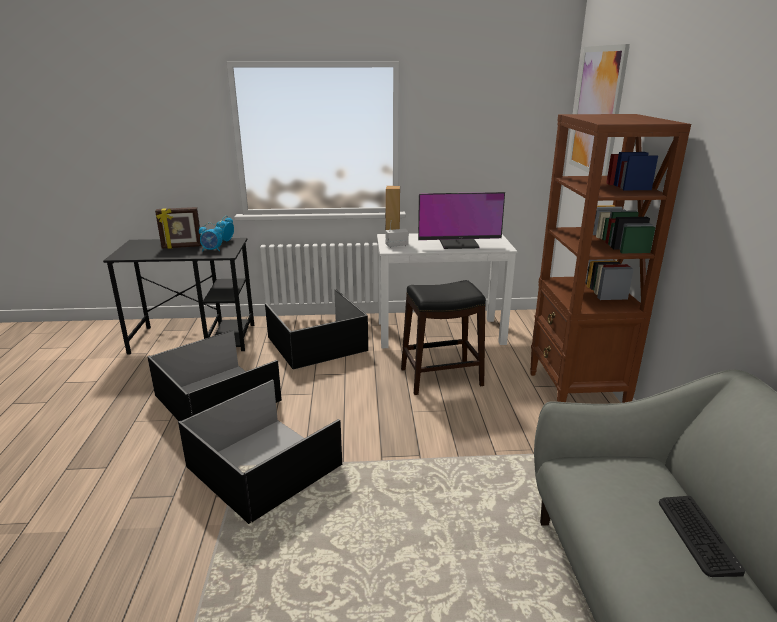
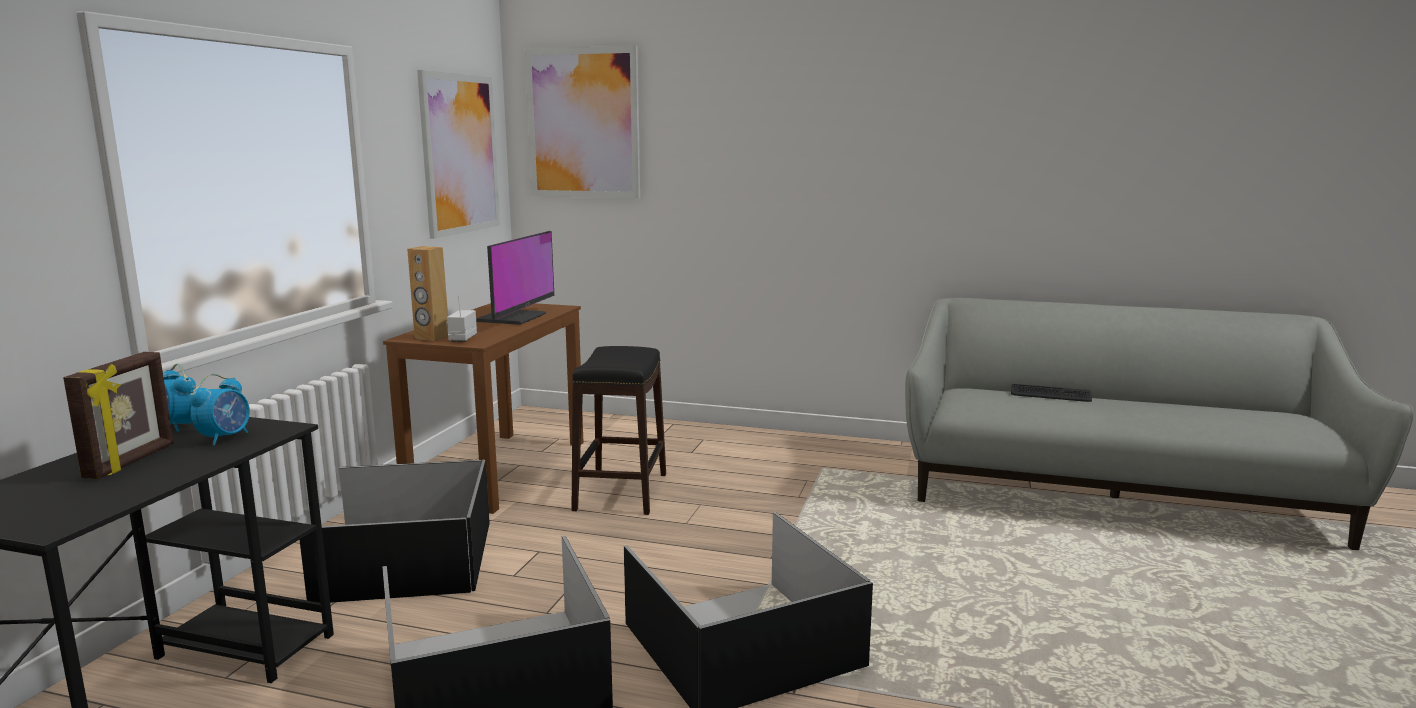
camera: 70 degrees left, 10 degrees down
(440, 332) = (499, 469): white desk -> brown desk
(503, 128) = (460, 154): none -> picture
(575, 395) = (725, 440): brown bookcase -> none

